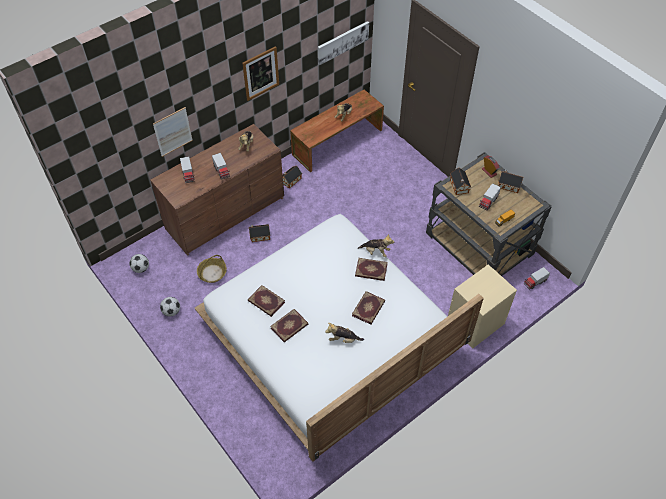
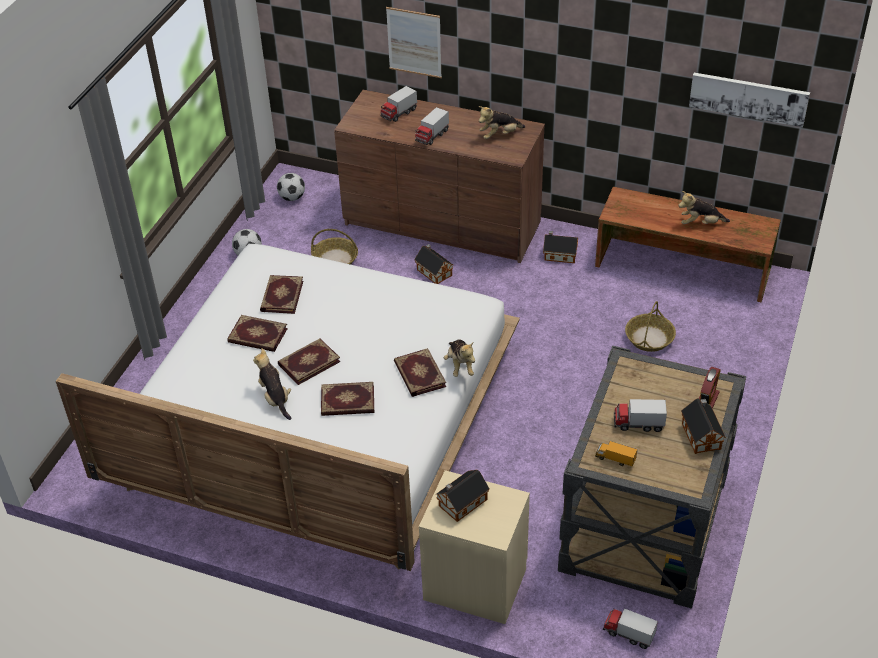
camera: 60 degrees right, 10 degrees down
(260, 73) = (576, 48): picture -> none
(327, 312) = (308, 362): none -> book
(373, 180) = (649, 338): none -> basket
(459, 187) = (635, 376): toy house -> toy house (461, 503)

